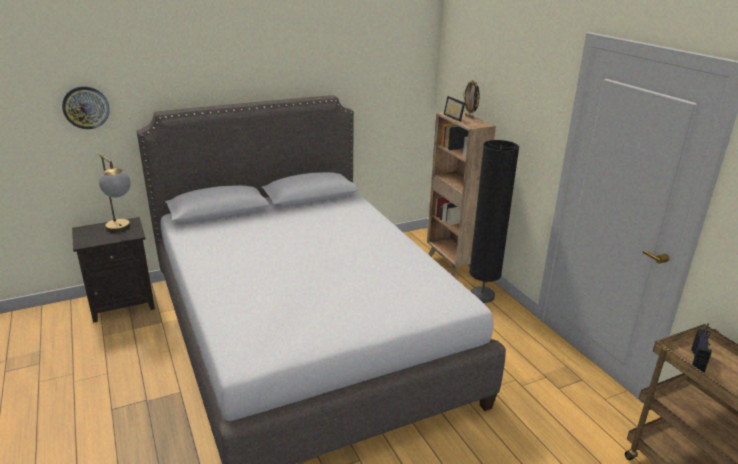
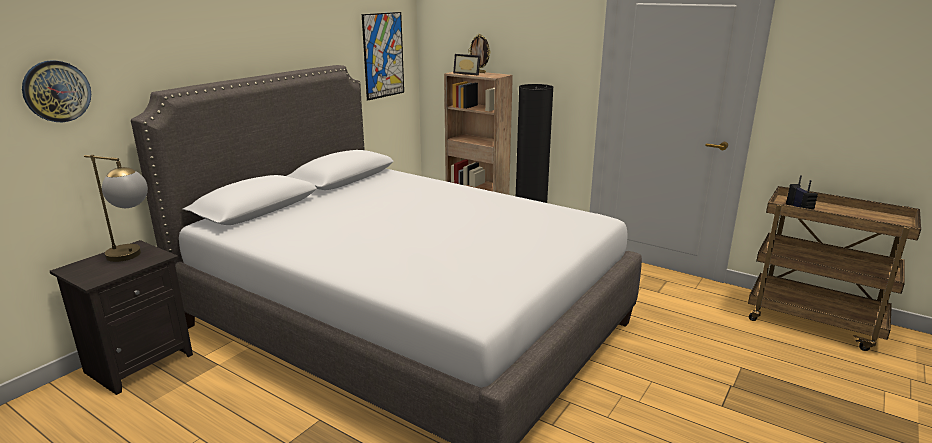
camera: 30 degrees left, 5 degrees down
(392, 86) = (383, 55): none -> picture

